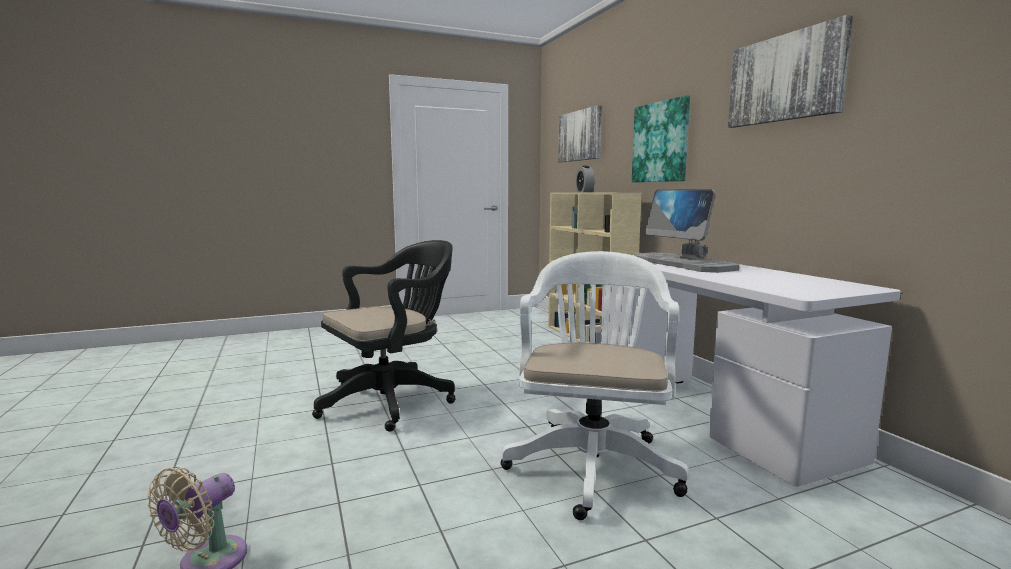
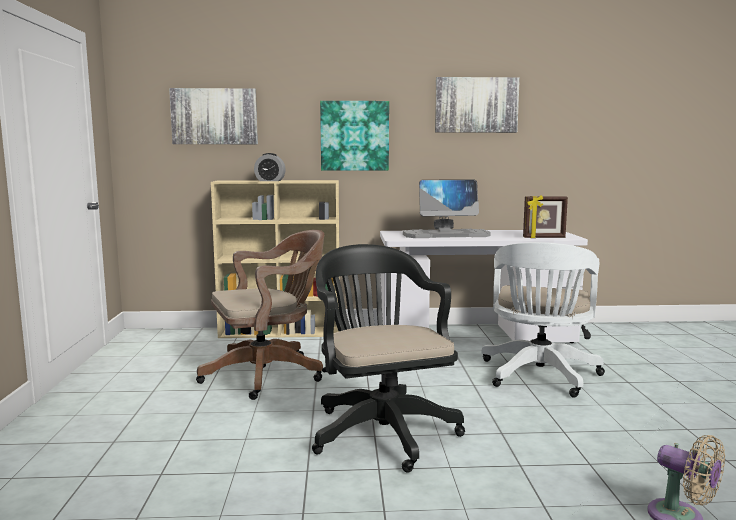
camera: 70 degrees left, 0 degrees up
(484, 352) = (269, 374): none -> brown office chair
(593, 462) = (539, 376): white office chair -> white office chair turned 105 degrees counterclockwise
(759, 286) = (544, 237): none -> picture frame

